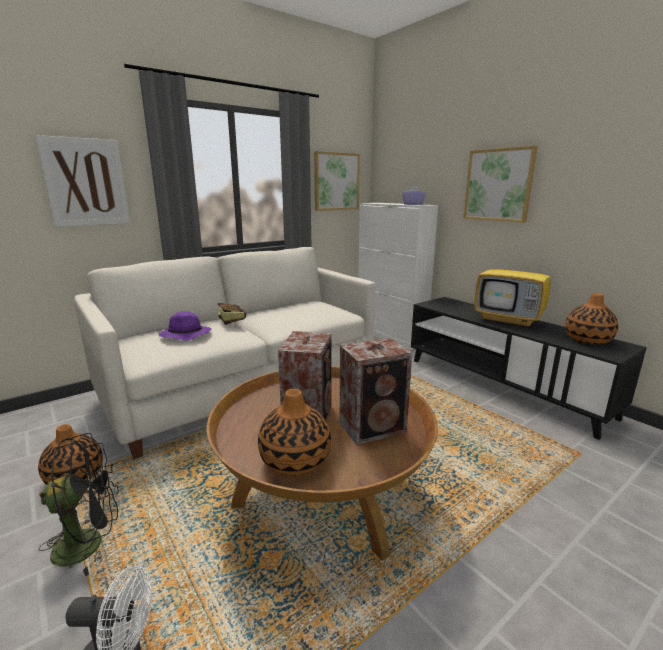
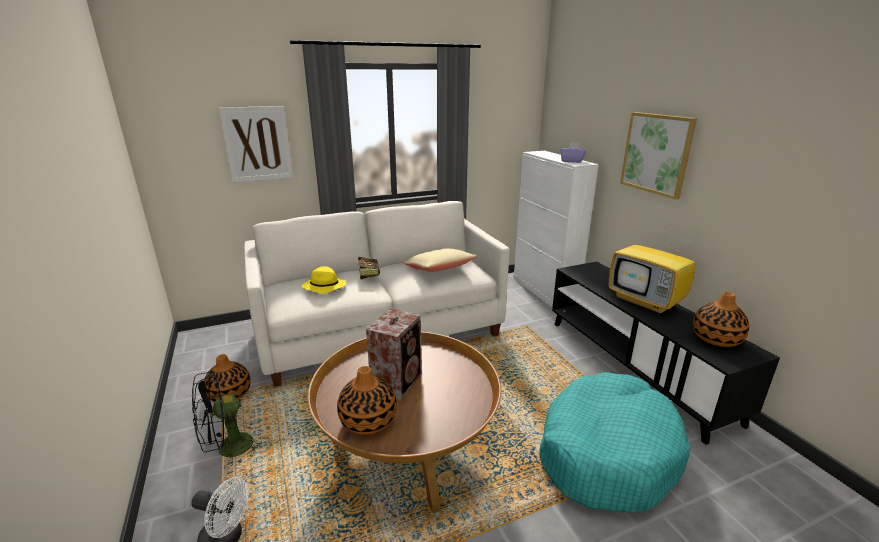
camera: 15 degrees right, 5 degrees up
(89, 543) = (228, 450): black fan -> black fan turned 150 degrees clockwise
(185, 335) = (324, 287): purple hat -> yellow hat
(305, 312) = (439, 270): none -> beige pillow
(336, 181) = (499, 129): picture -> none
(374, 427) = (447, 402): speaker -> none
(521, 462) = (606, 452): none -> turquoise dog bed

